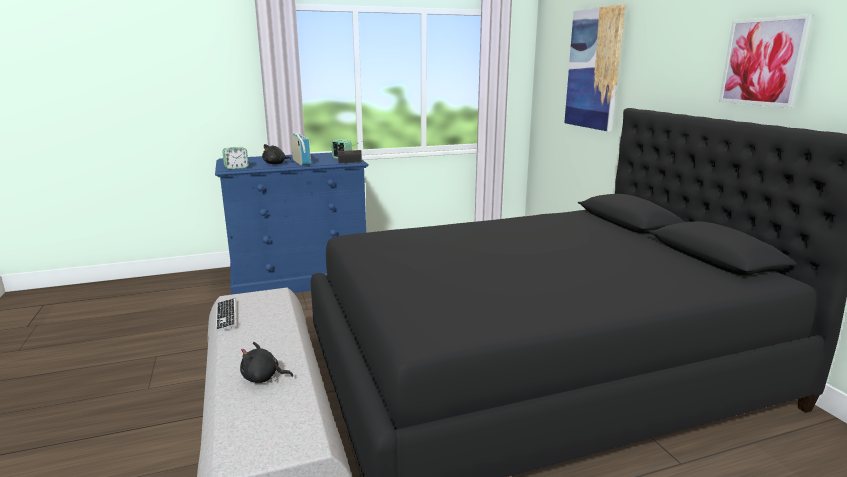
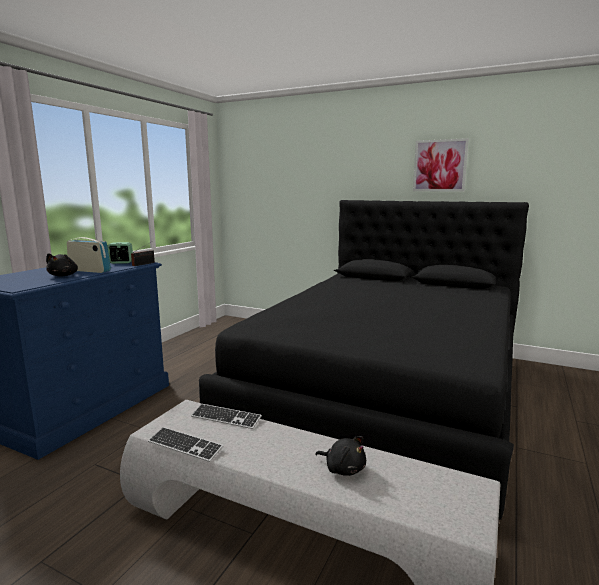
camera: 45 degrees left, 5 degrees down
(236, 167) = (26, 285): alarm clock -> none
(263, 378) = (343, 468): black plush toy -> black plush toy turned 105 degrees counterclockwise
(279, 310) = (226, 418): none -> keyboard
(594, 69) = (293, 175): picture -> none

